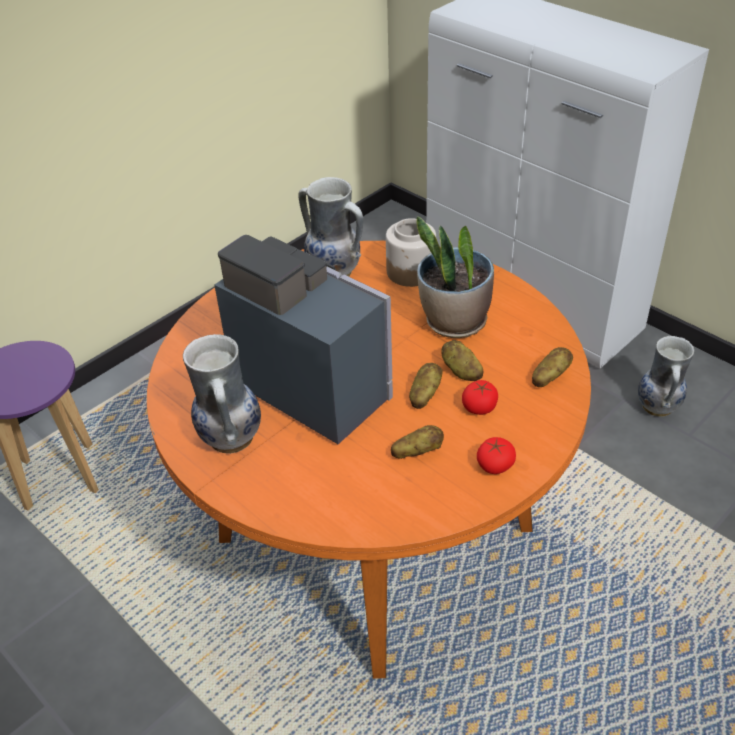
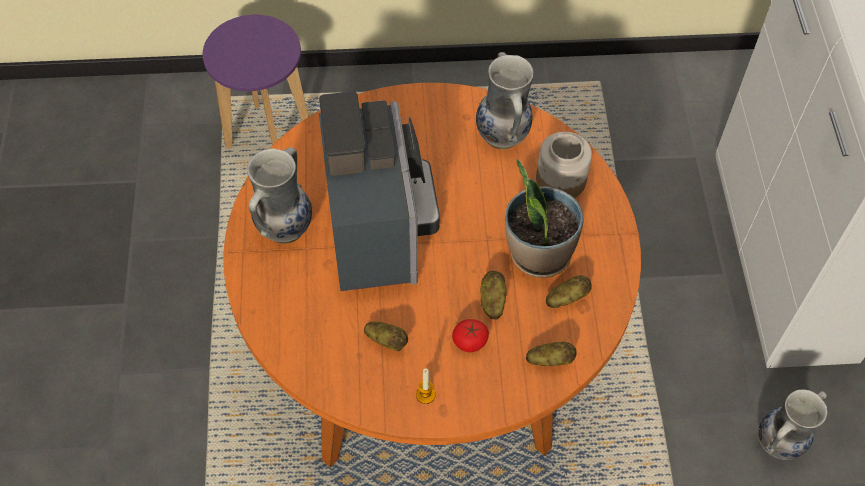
camera: 40 degrees right, 15 degrees up
(424, 395) = (443, 299): potato -> potato (566, 298)
(495, 465) = (425, 395): tomato -> candle

